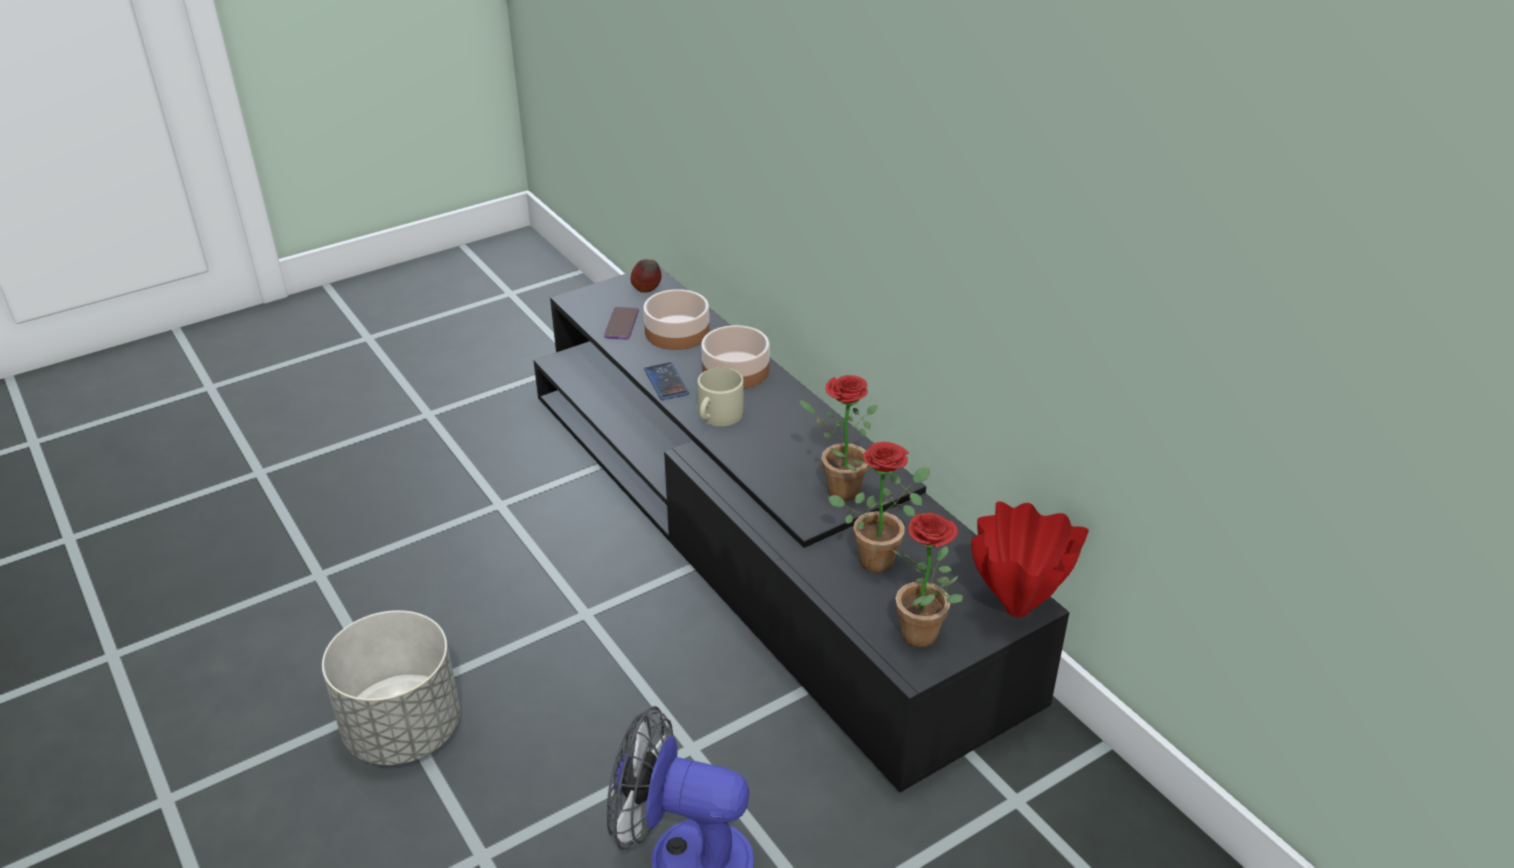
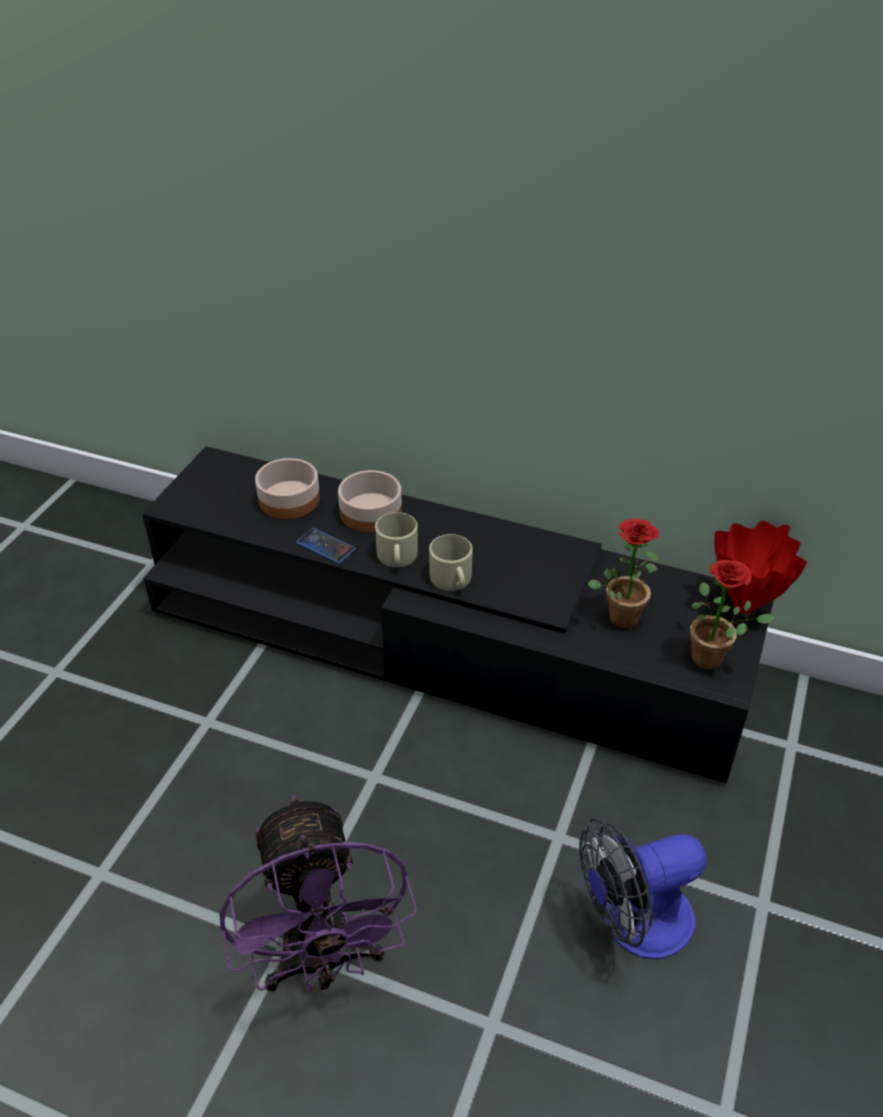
camera: 35 degrees left, 5 degrees up
(404, 730) = (323, 963): grey planter -> purple fan
(621, 324) = (234, 512): phone -> none
(647, 291) = (225, 473): apple -> none
(745, 455) = (452, 580): none -> beige mug
(836, 489) = (545, 576): potted plant -> none

